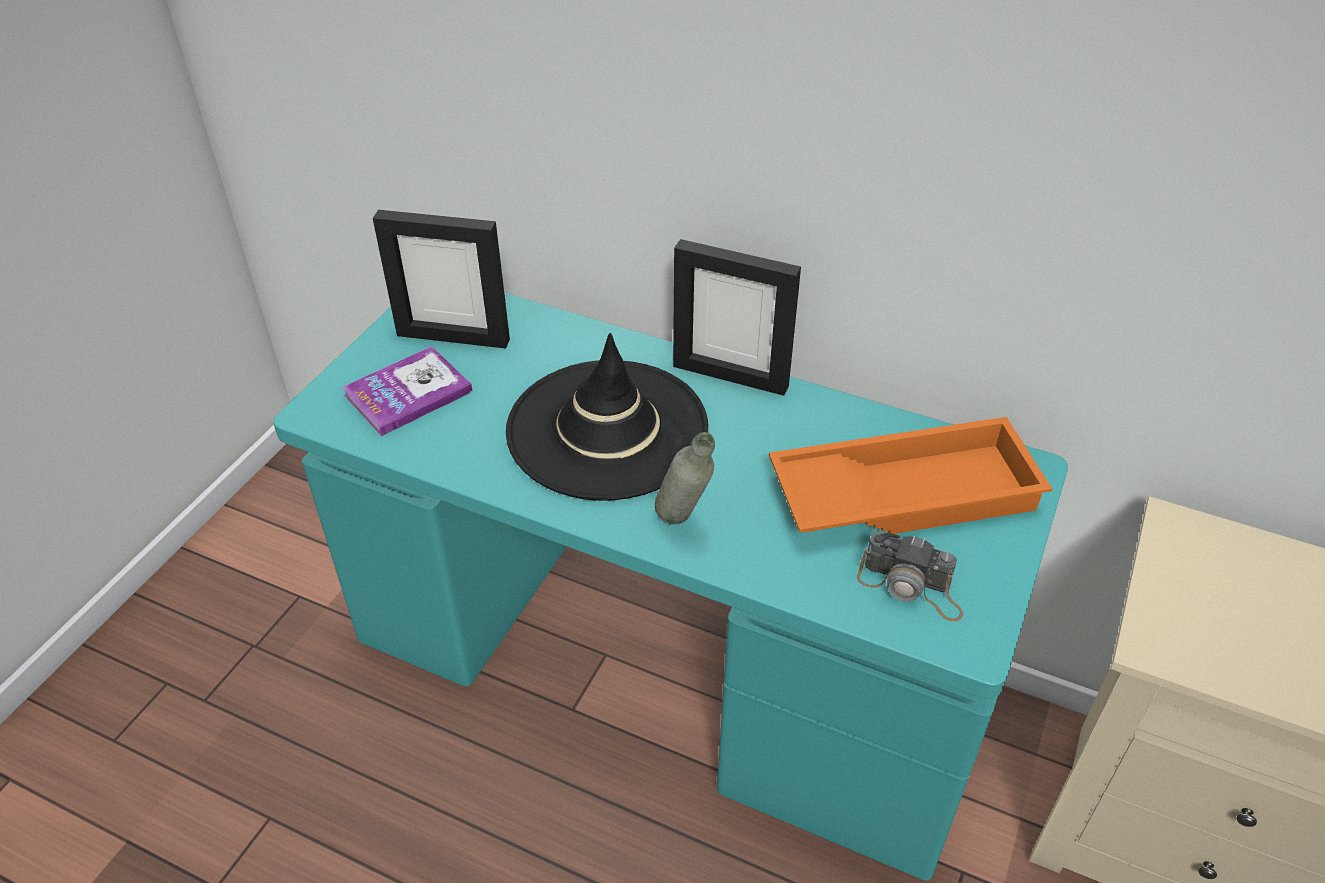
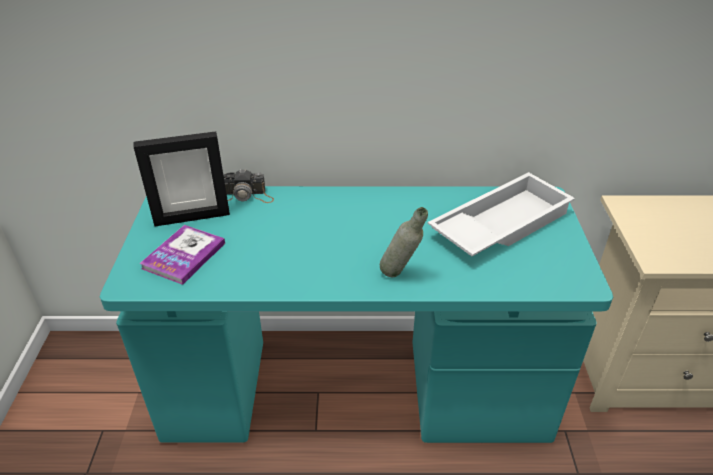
camera: 25 degrees left, 5 degrees down
(607, 429) = (321, 240): black hat -> none
(731, 374) = (370, 193): picture frame -> none
(904, 491) = (499, 224): orange tray -> white tray
(911, 587) = (538, 268): camera -> camera (247, 196)

